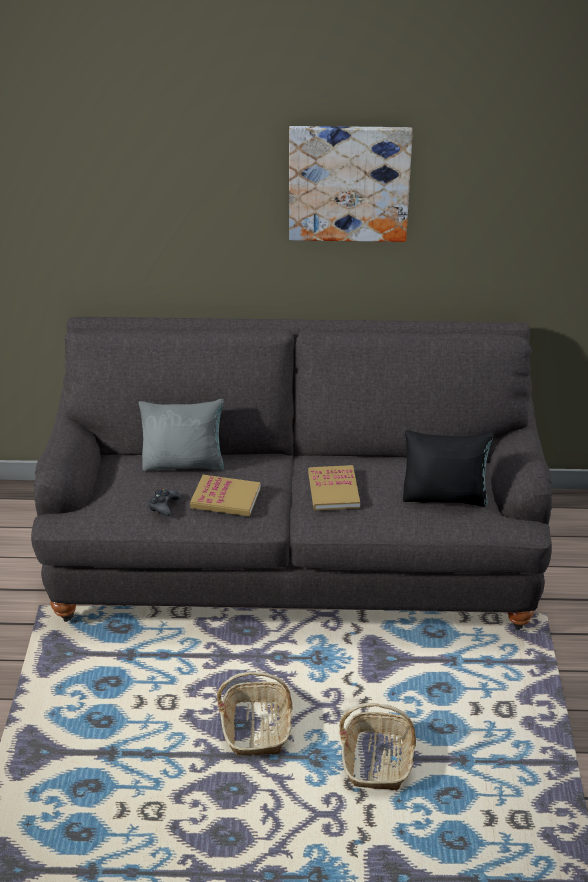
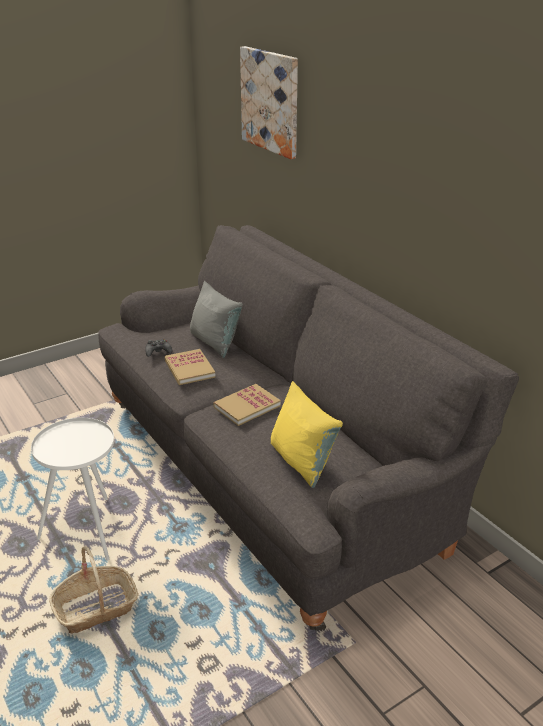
camera: 55 degrees right, 5 degrees down
(257, 728) = (88, 530): basket -> white side table
(349, 183) = (405, 168): picture -> picture (270, 101)
(445, 497) = (302, 462): black pillow -> yellow pillow

